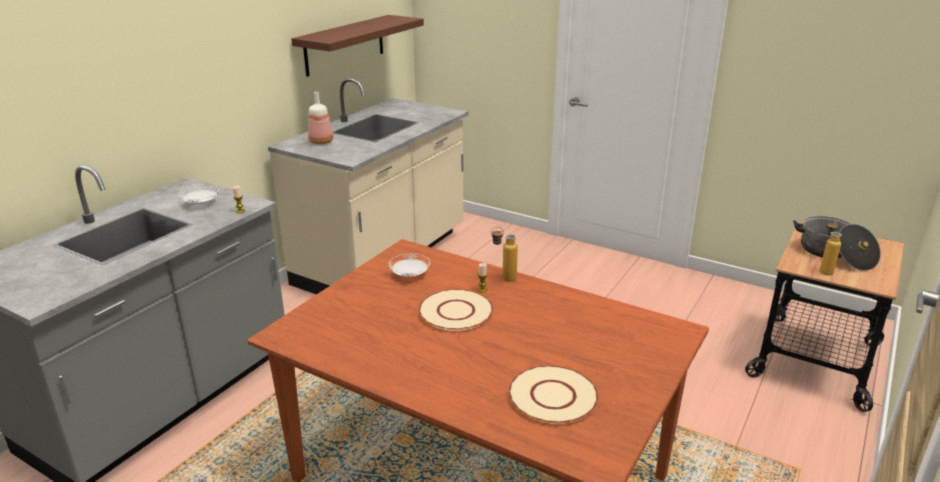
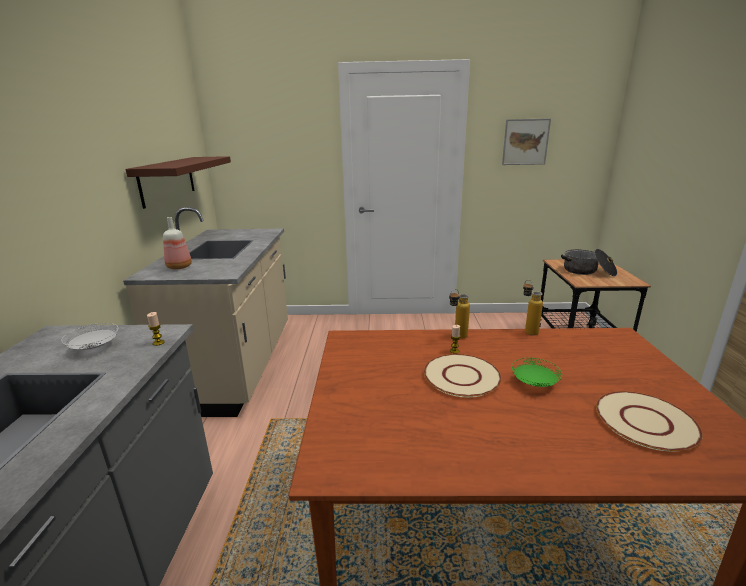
camera: 30 degrees left, 5 degrees down
(409, 275) = (378, 358): white plate -> none
(508, 337) = (533, 383): none -> green plate
(816, 40) = (525, 142): none -> picture
(824, 270) = (598, 280): bottle -> bottle (527, 330)

